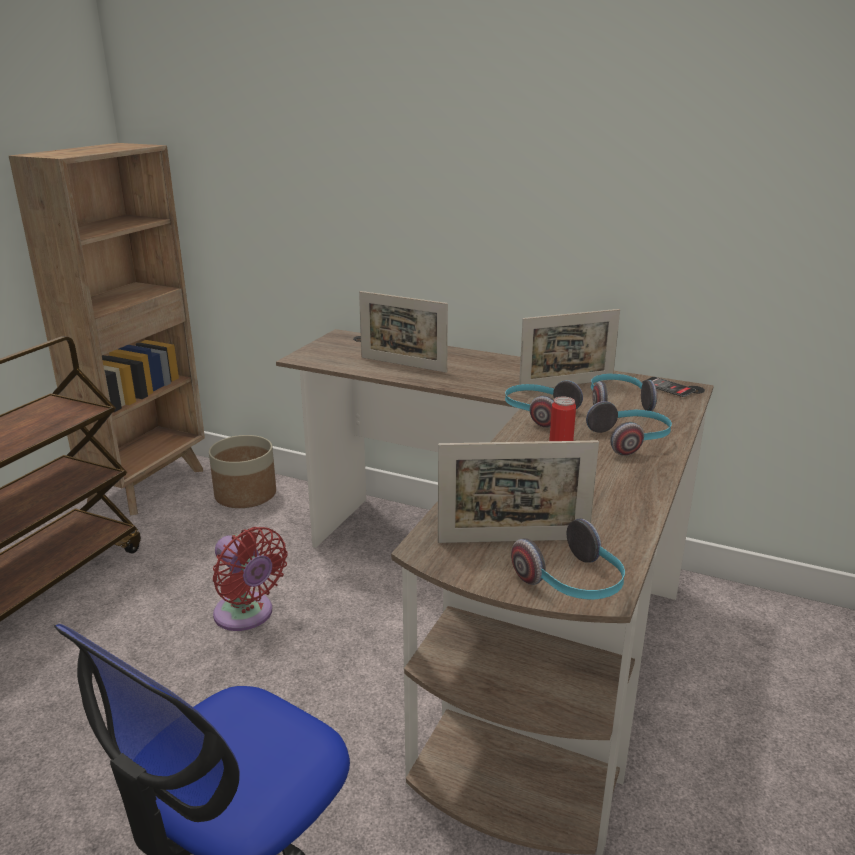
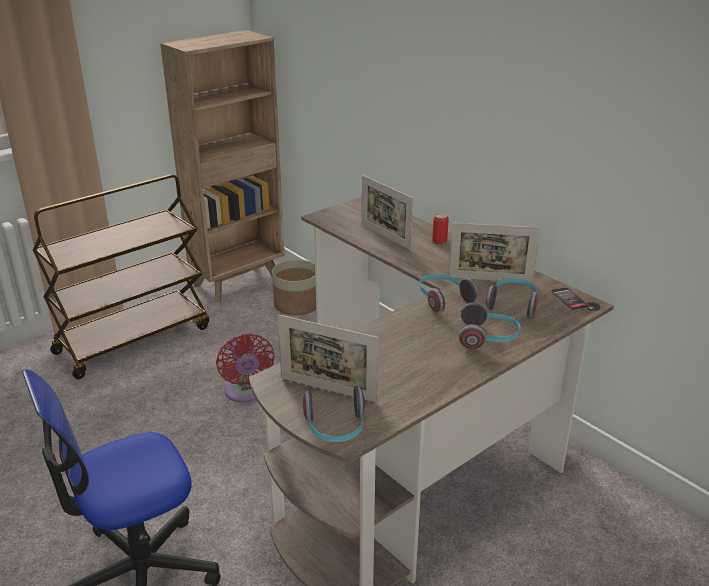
camera: 25 degrees right, 5 degrees up
(561, 442) = (434, 326): can -> can (439, 241)

